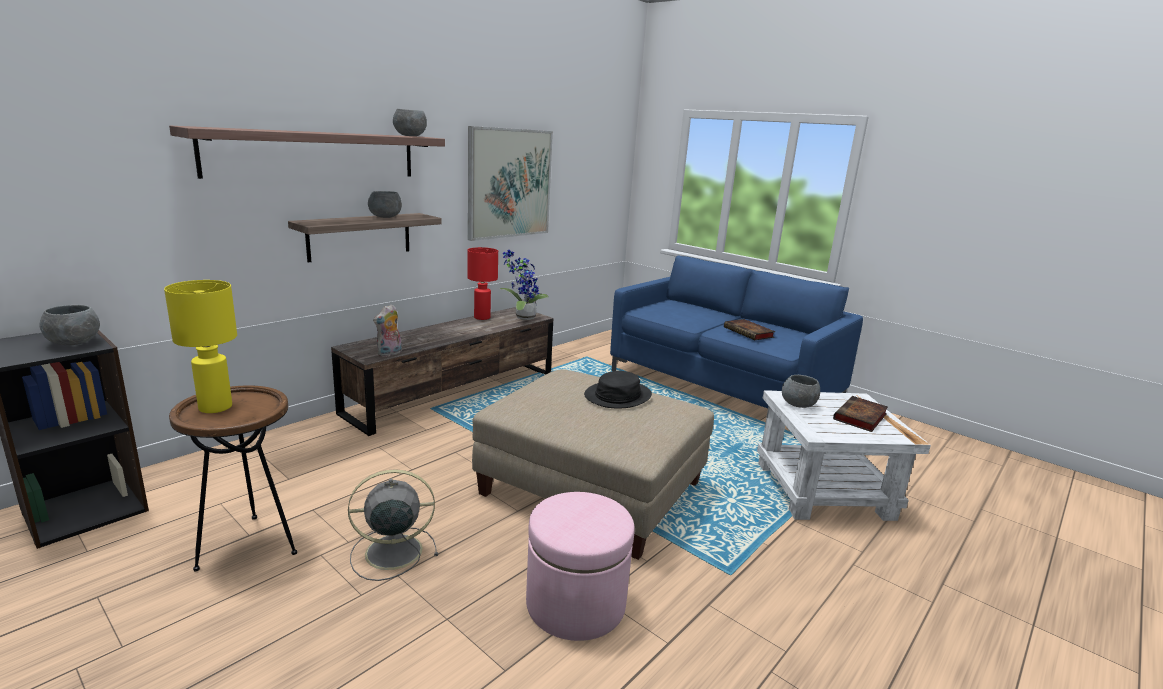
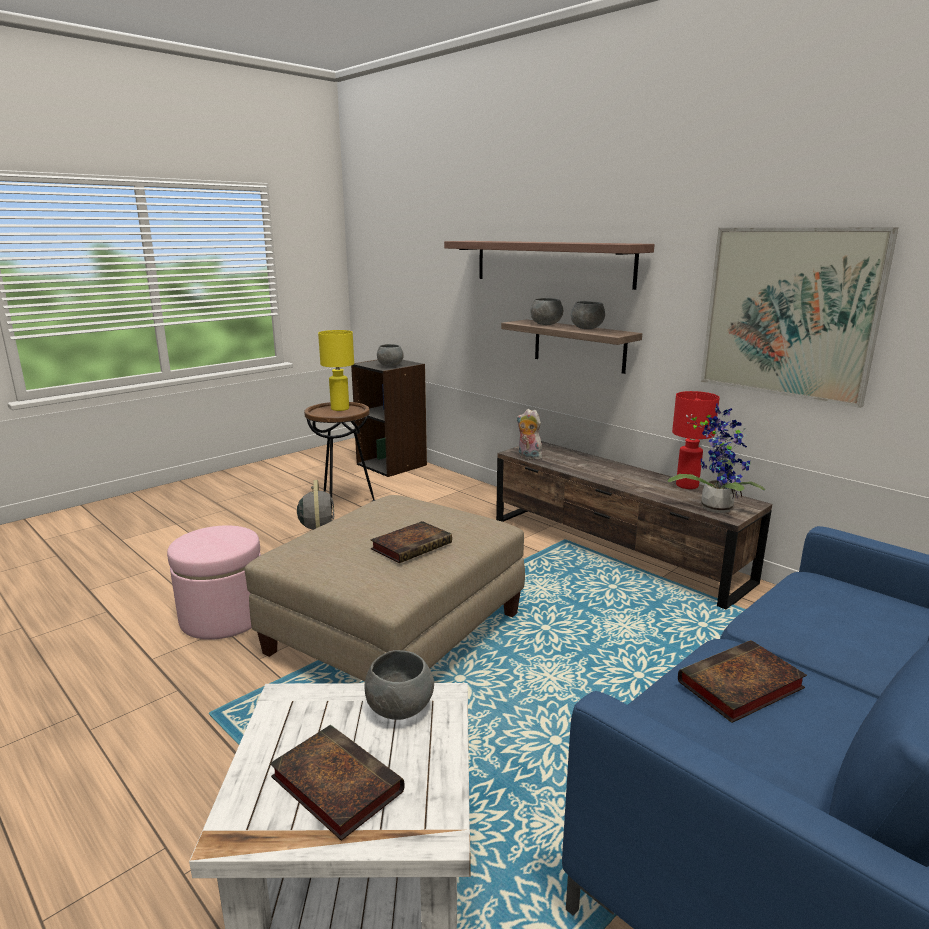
camera: 95 degrees right, 0 degrees up
(410, 136) = (617, 243): grey bowl -> grey bowl (545, 324)
(617, 396) = (412, 545): black hat -> book

